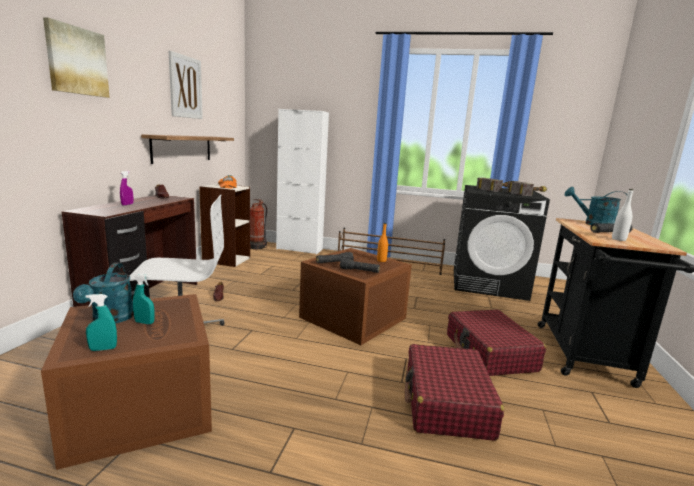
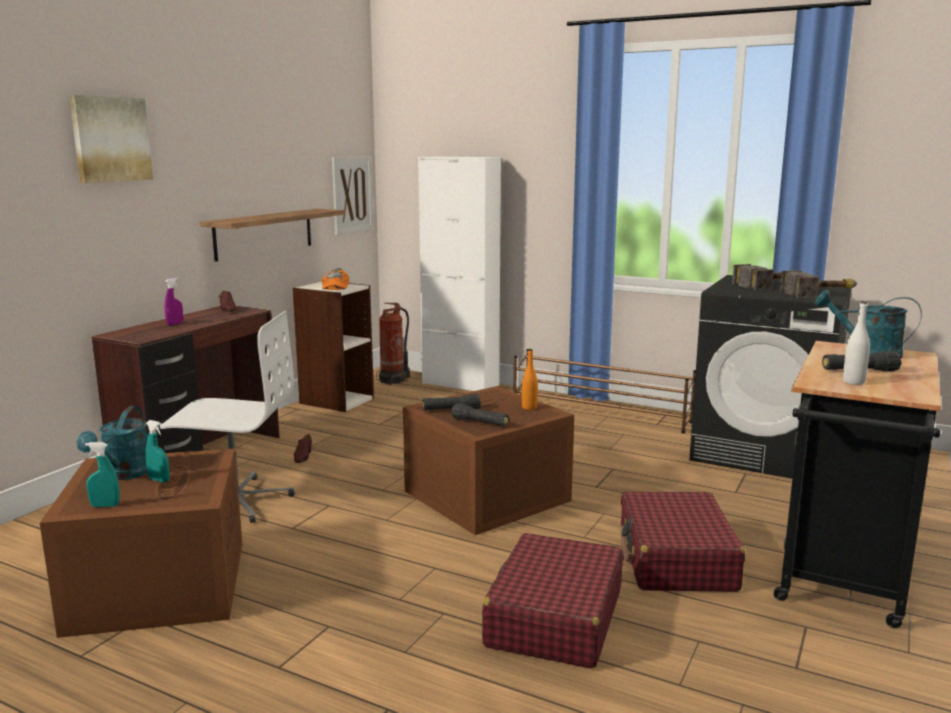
camera: 15 degrees right, 0 degrees up
(185, 87) = (268, 142): picture -> picture (352, 195)

